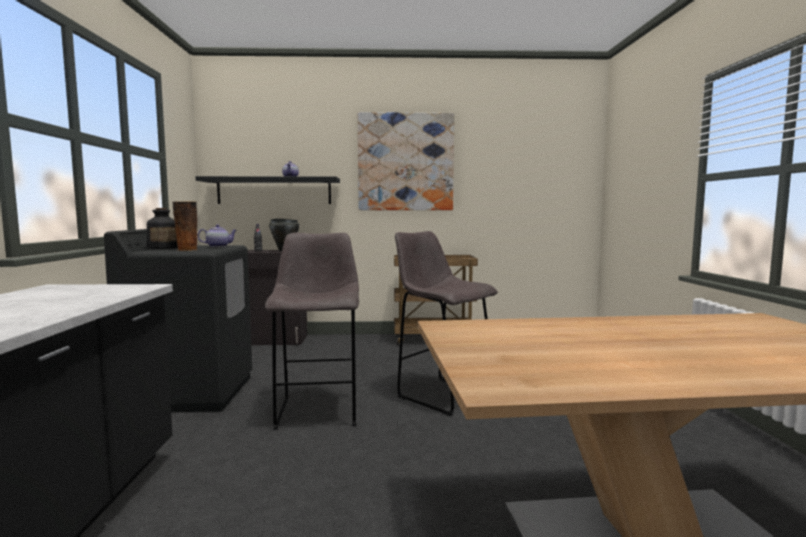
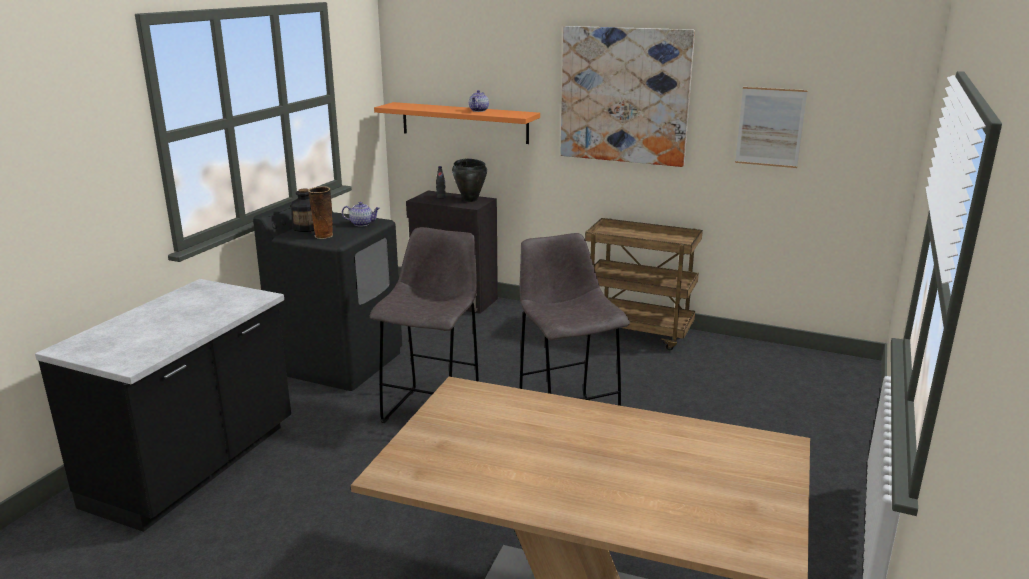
camera: 25 degrees right, 15 degrees up
(274, 191) = (464, 122): black shelf -> orange shelf
(509, 178) = (770, 127): none -> picture

